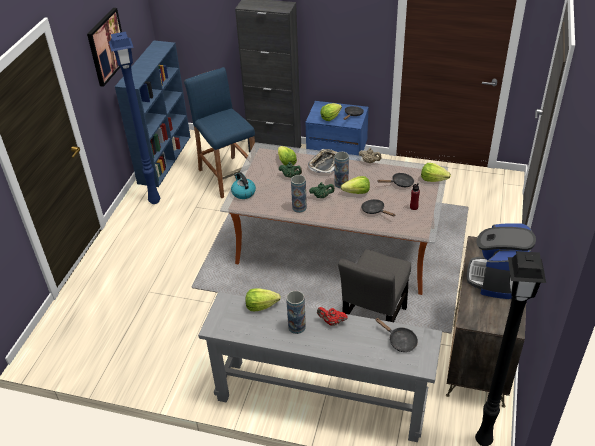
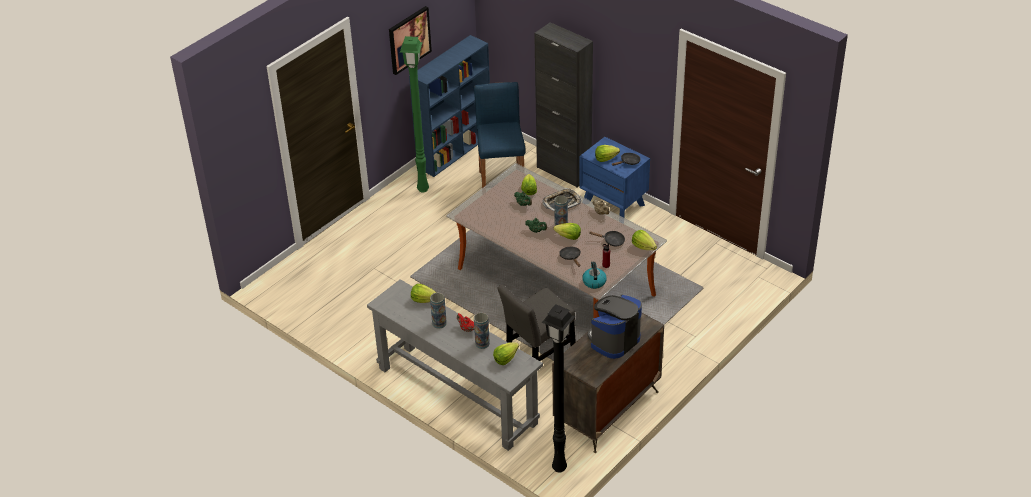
camera: 25 degrees right, 0 degrees up
(155, 200) = (424, 189): blue floor lamp -> green floor lamp
(243, 192) = (474, 206): kettle -> kettle (594, 281)
(299, 207) = (510, 234): vase -> vase (482, 343)
(400, 341) = (505, 358): black frying pan -> lettuce

